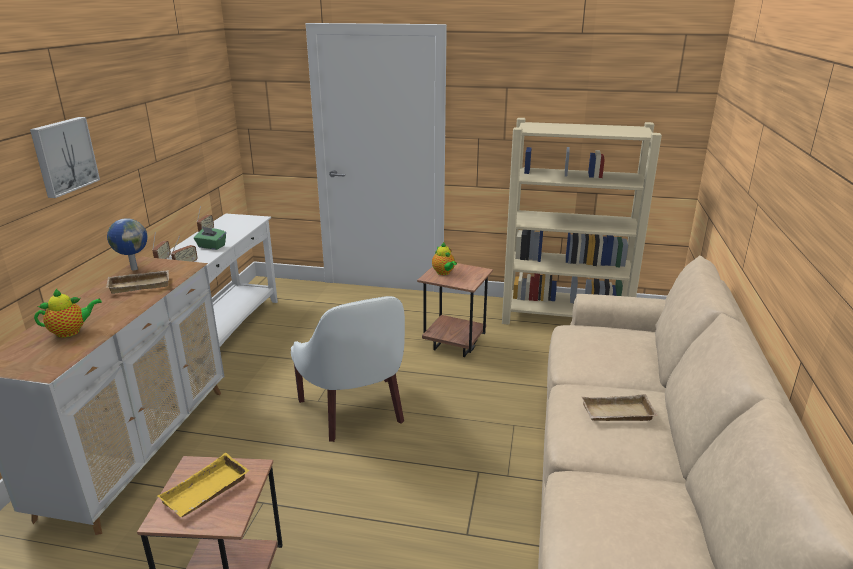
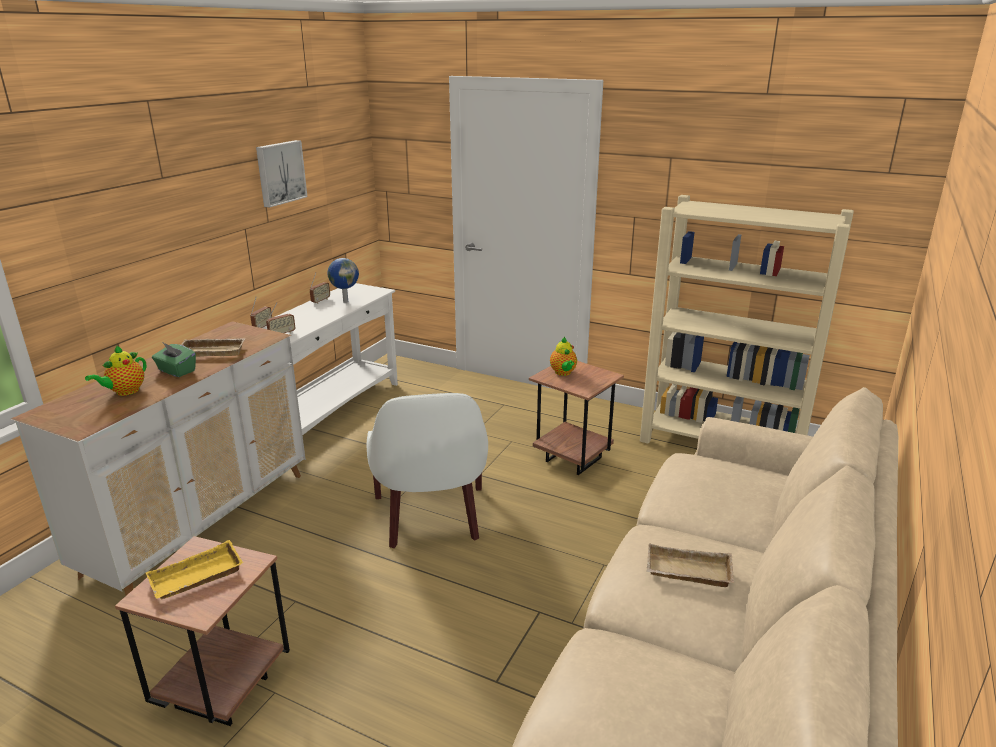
camera: 15 degrees right, 0 degrees up
(63, 156) = (156, 211): picture -> picture (280, 173)
(71, 332) = (125, 392): teapot -> teapot turned 135 degrees clockwise
(134, 269) = (217, 333): globe -> globe (345, 301)
(211, 246) = (317, 317): green tissue box -> green tissue box (176, 371)

